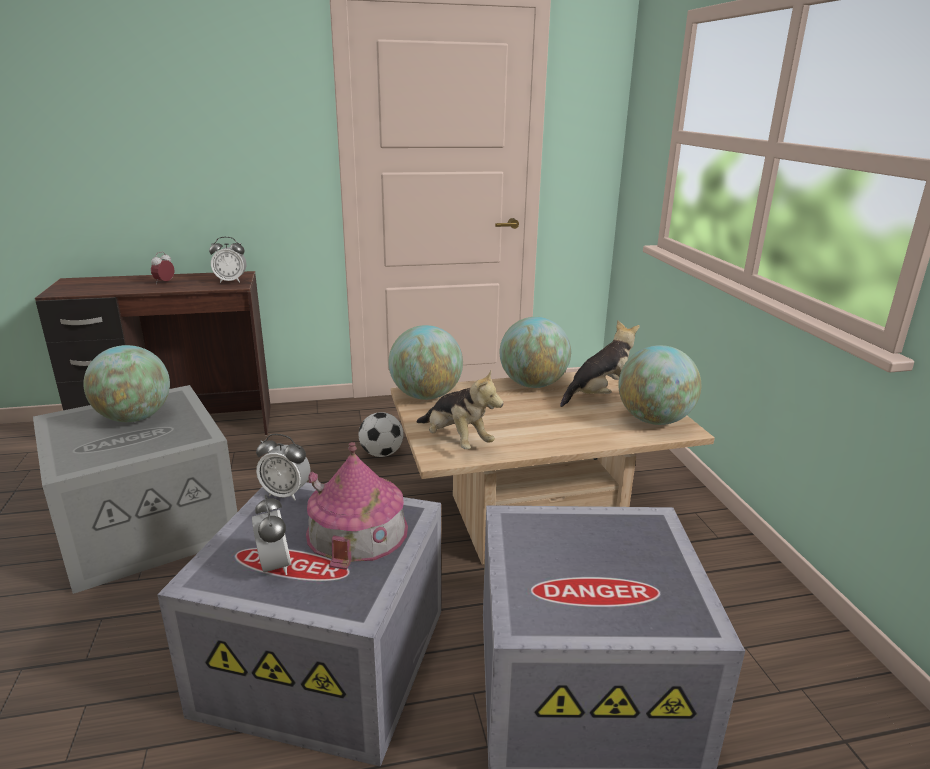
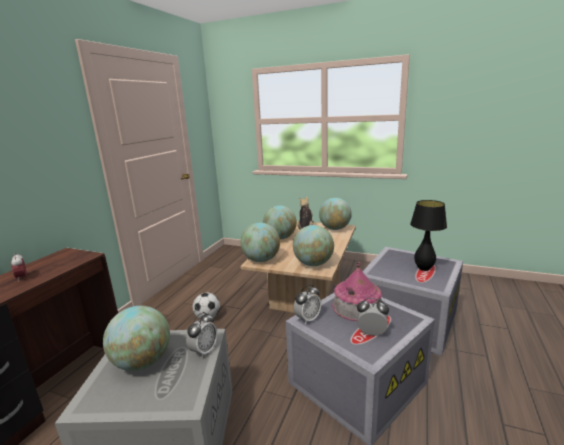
camera: 55 degrees left, 5 degrees down
(231, 281) = (74, 256): alarm clock -> alarm clock (204, 351)
(456, 441) = (313, 264): plush toy -> globe
(608, 586) = (424, 269): none -> black table lamp

